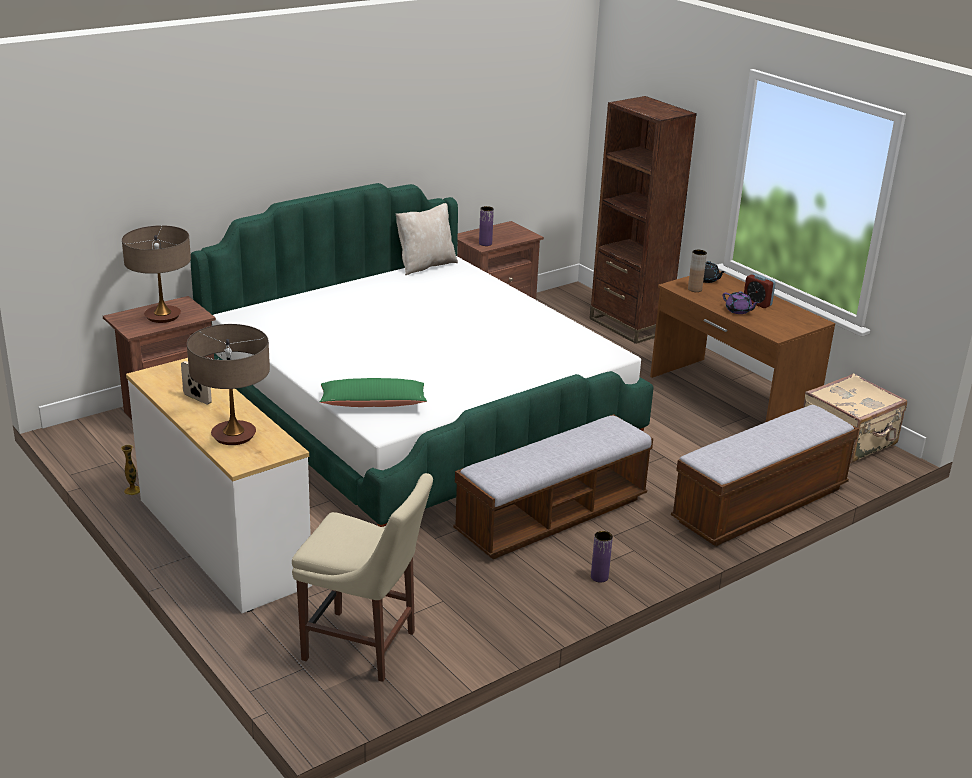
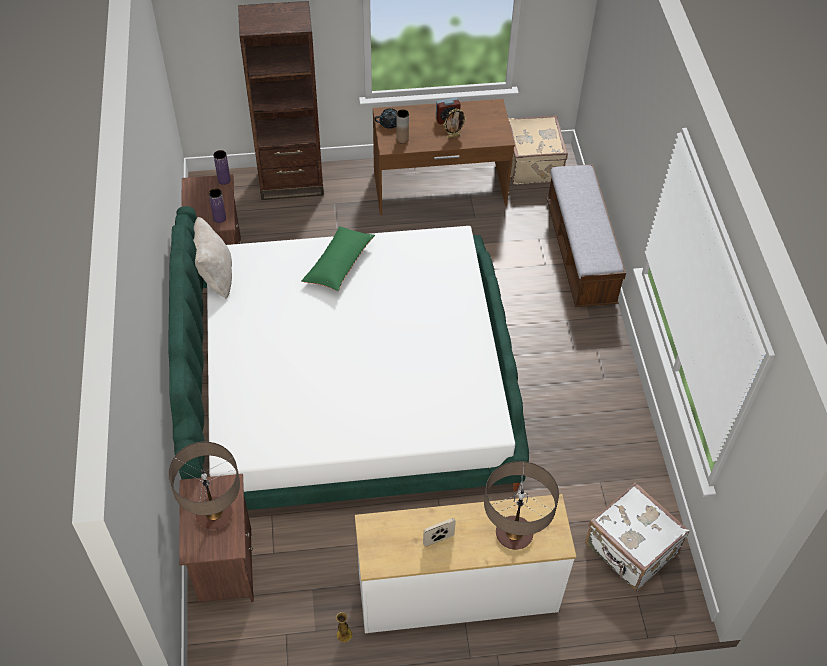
camera: 60 degrees left, 25 degrees up
(364, 647) = (630, 550): beige chair -> white suitcase
(373, 403) = (450, 419): green pillow -> green pillow (339, 264)
(552, 516) = (534, 371): bench -> none
(599, 577) = (616, 382): purple vase -> purple vase (224, 180)
(738, 311) = (453, 136): purple teapot -> picture frame

